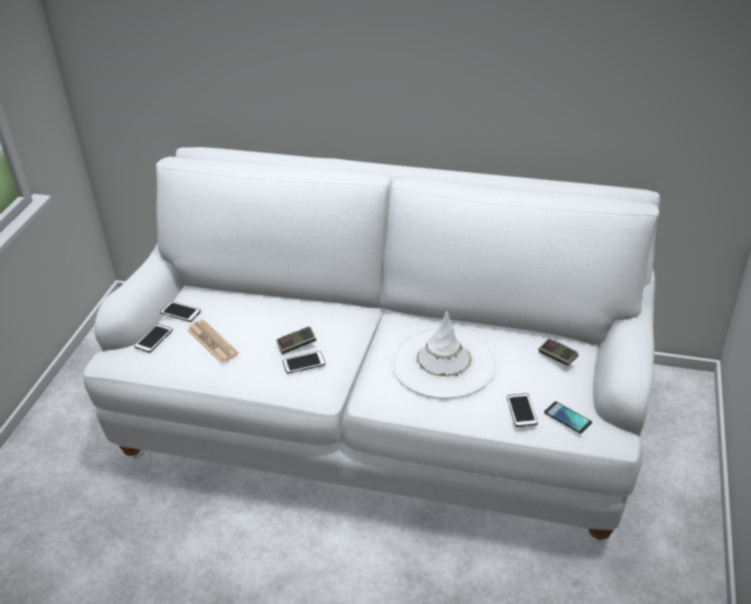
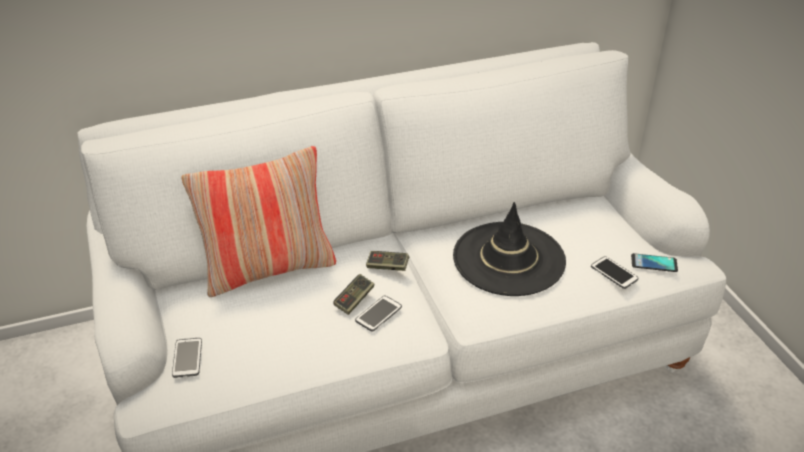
camera: 35 degrees left, 0 degrees up
(180, 312) = (191, 317): phone -> none
(212, 342) = (261, 333): newspaper -> none
(261, 299) = (268, 269): none -> pillow
(443, 362) = (508, 259): white hat -> black hat
(557, 357) = (594, 216): game controller -> game controller (387, 266)

